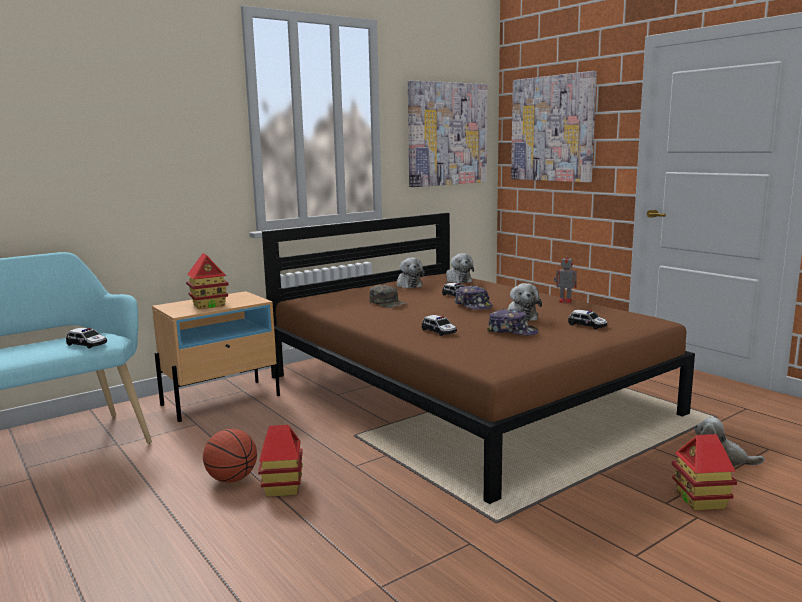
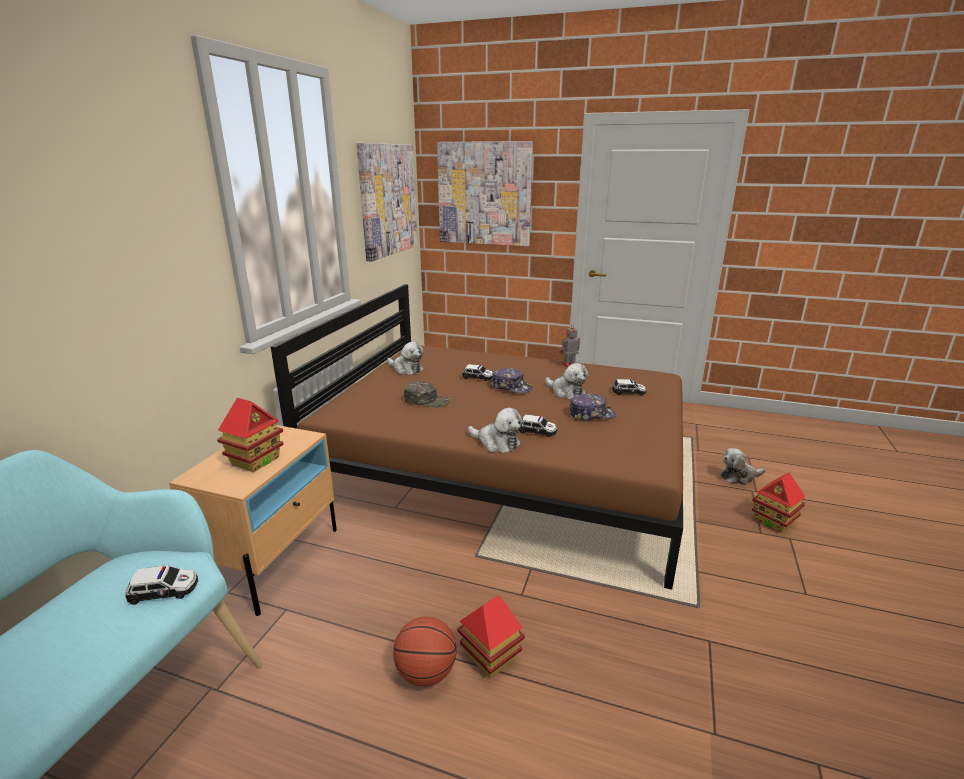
camera: 35 degrees left, 10 degrees up
(458, 280) = (443, 354): plush toy -> plush toy (496, 443)

